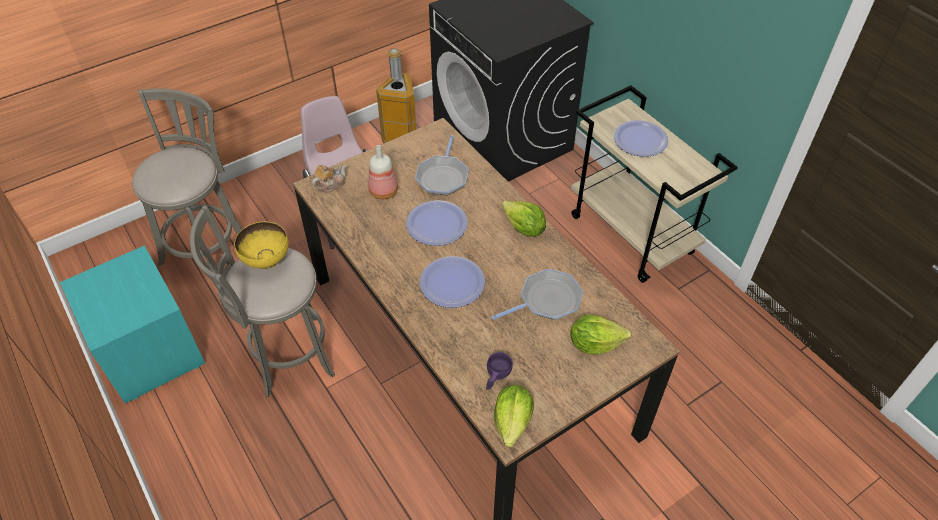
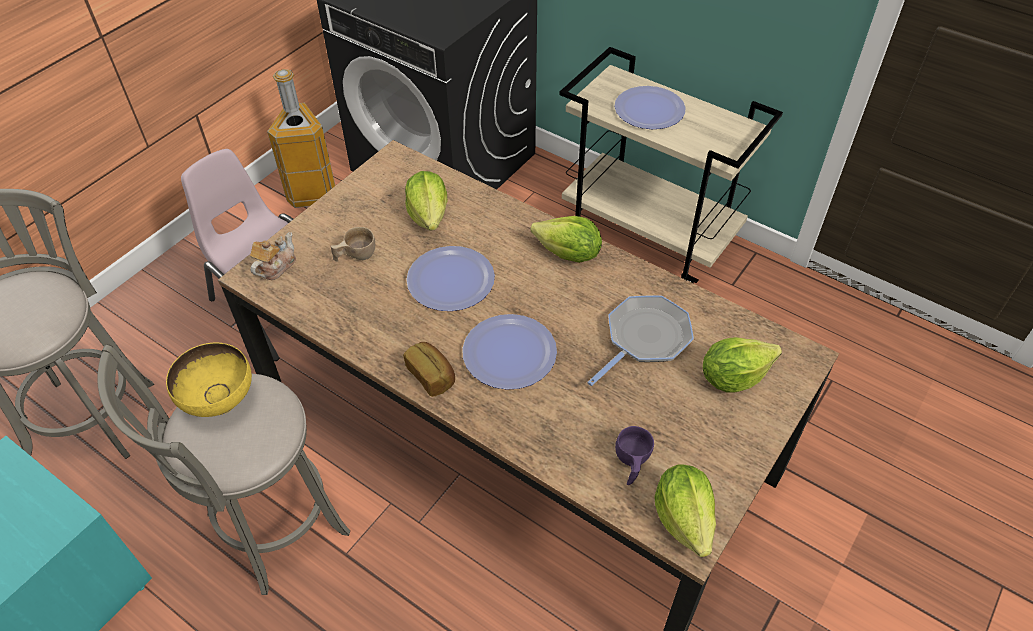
camera: 20 degrees left, 0 degrees up
(383, 191) = (355, 256): bottle -> beige cup
(396, 282) = (432, 376): none -> bread
(443, 176) = (429, 215): frying pan -> lettuce

